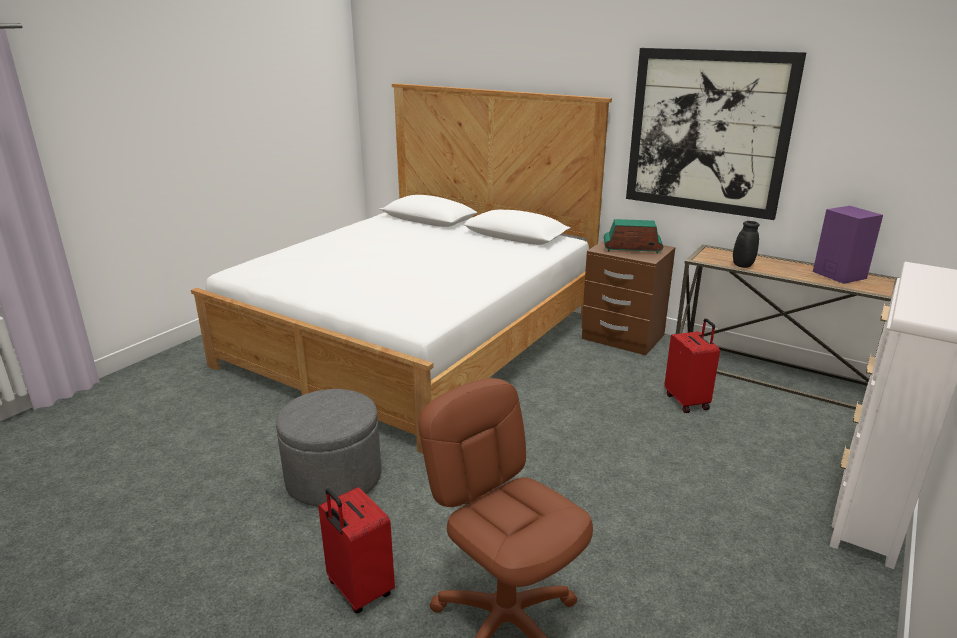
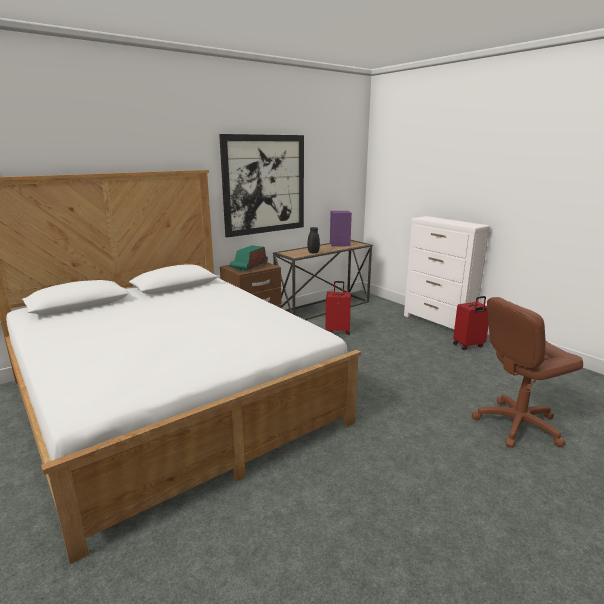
camera: 70 degrees left, 5 degrees down
(334, 478) = (366, 473): grey ottoman -> none
(358, 590) = (496, 476): red suitcase -> red suitcase (468, 345)

